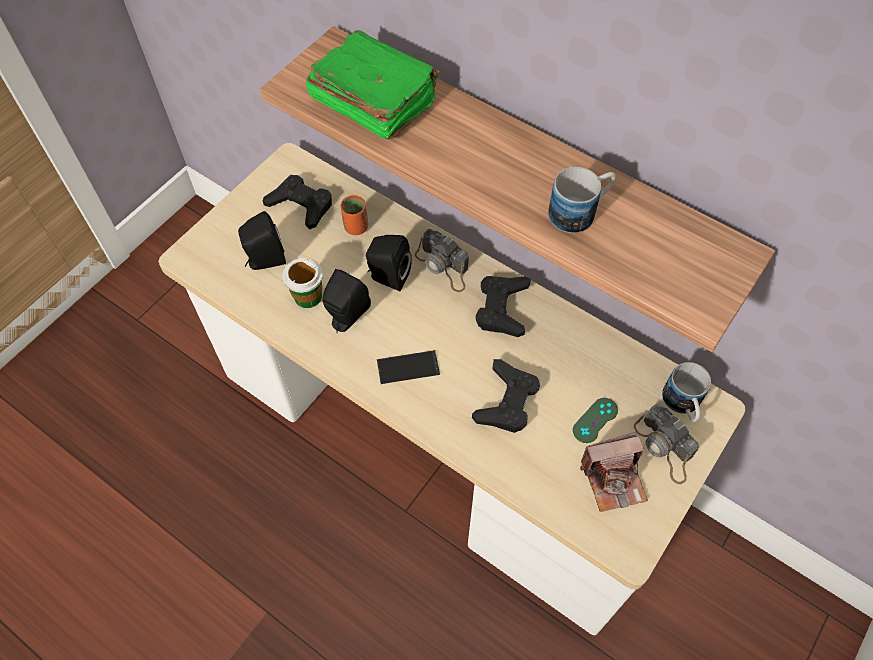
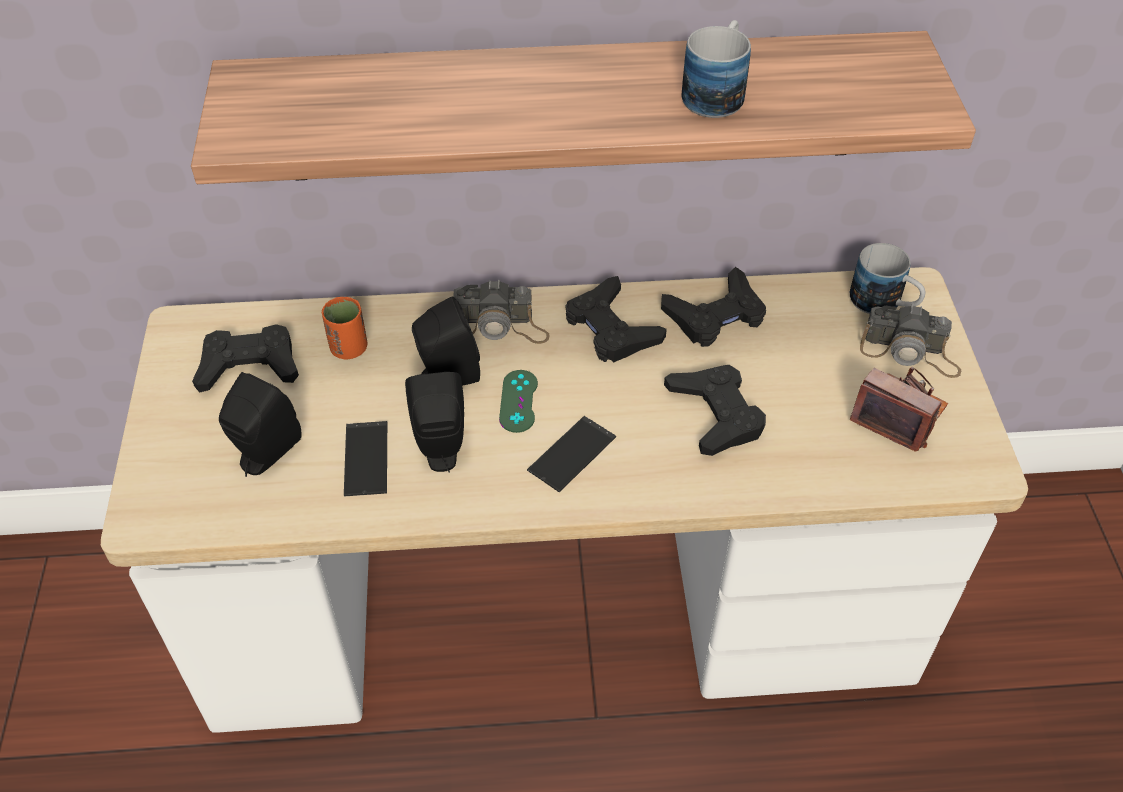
camera: 40 degrees left, 10 degrees down
(307, 296) = (366, 458): cup -> phone
(373, 101) = (360, 107): green book -> none
(570, 341) = (715, 316): none -> black game controller
(595, 420) = (821, 373): green game controller -> green game controller (518, 401)
(613, 479) = (898, 415): camera -> camera turned 90 degrees counterclockwise

